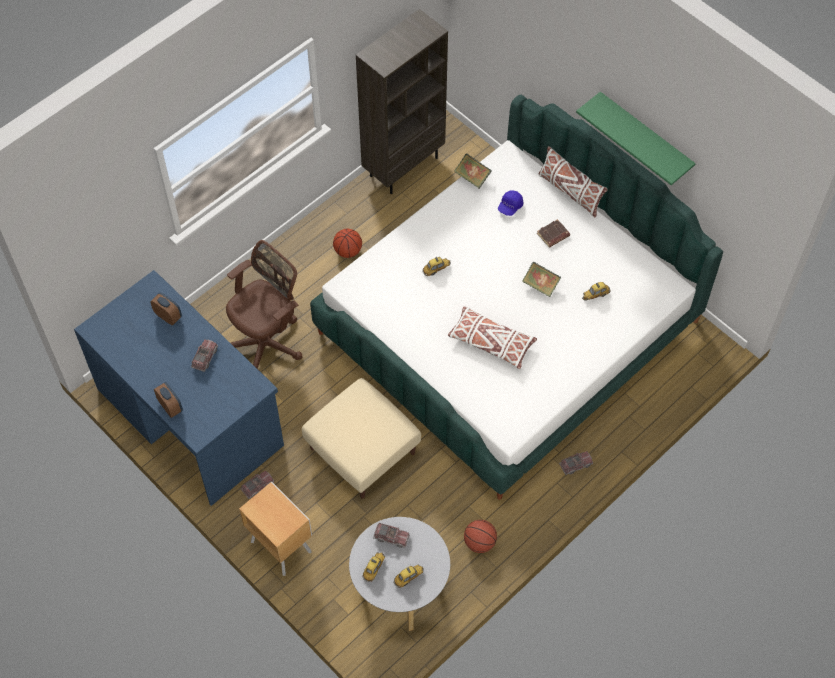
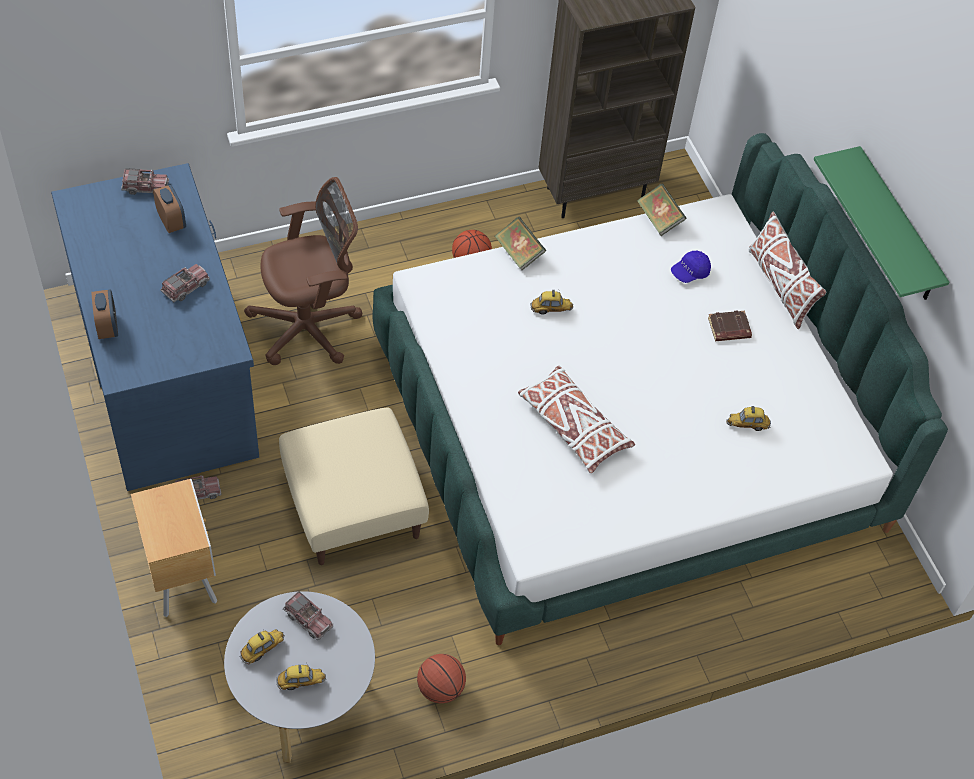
camera: 20 degrees right, 5 degrees down
(540, 285) = (678, 383): book -> book (519, 253)
(575, 465) = (624, 645): toy truck -> toy truck (145, 187)

